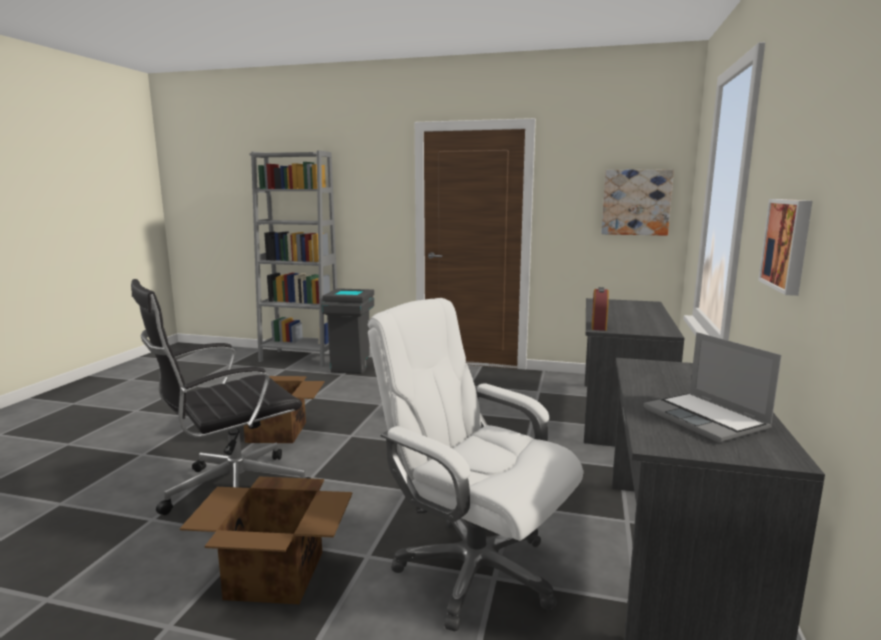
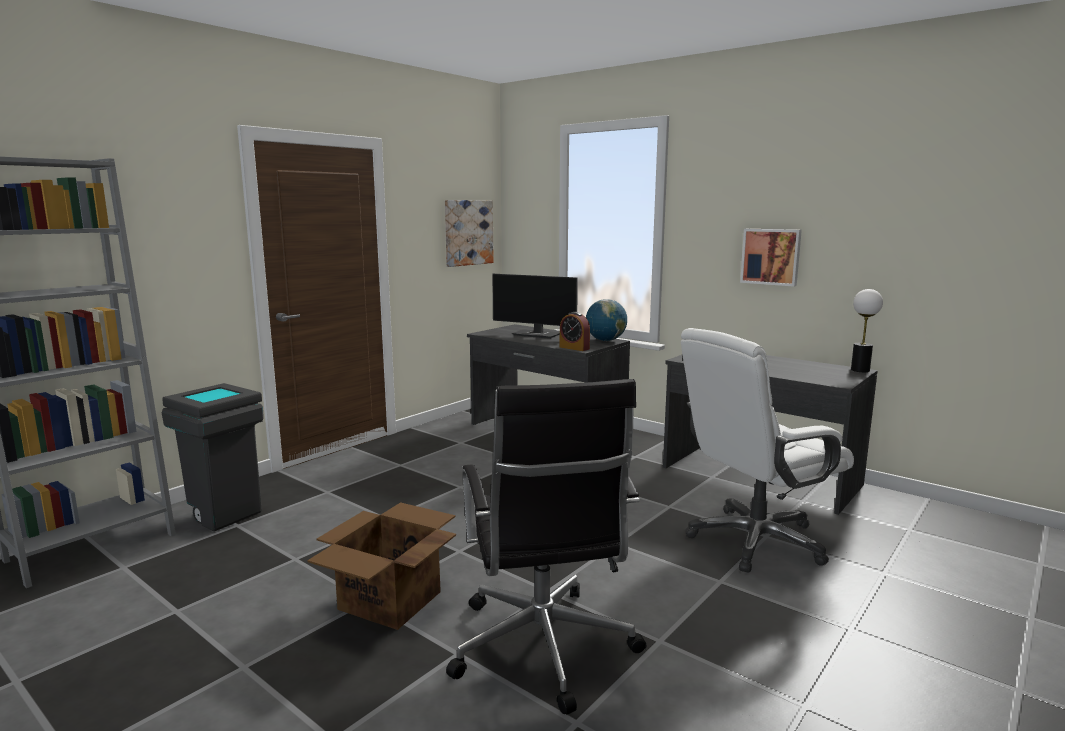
camera: 65 degrees left, 0 degrees up
(276, 575) = (736, 632): cardboard box -> none
(630, 311) = (538, 334): none -> monitor
(659, 330) = (605, 340): none -> globe
(707, 419) = (801, 369): laptop -> none
(789, 459) = (860, 370): none -> table lamp

